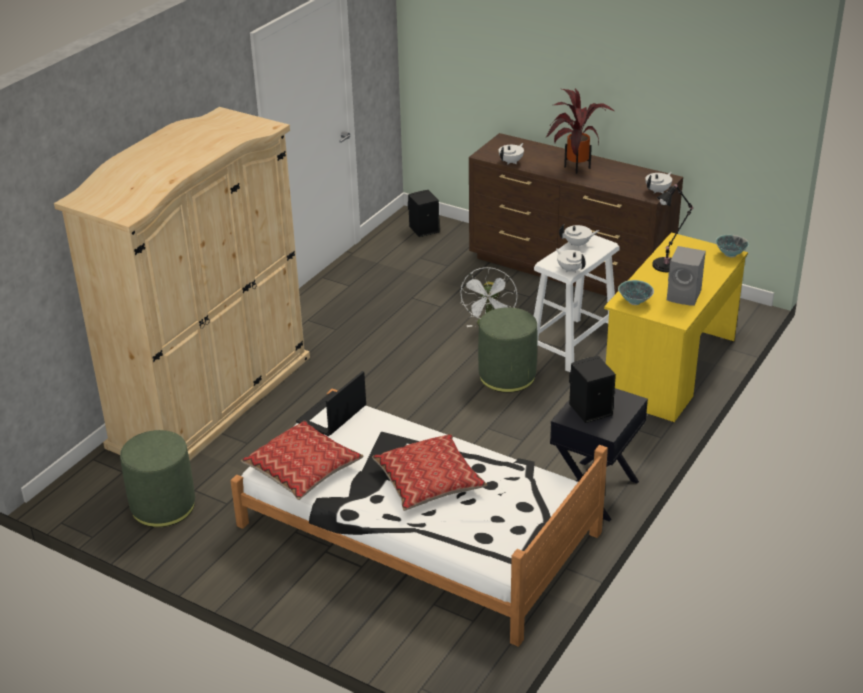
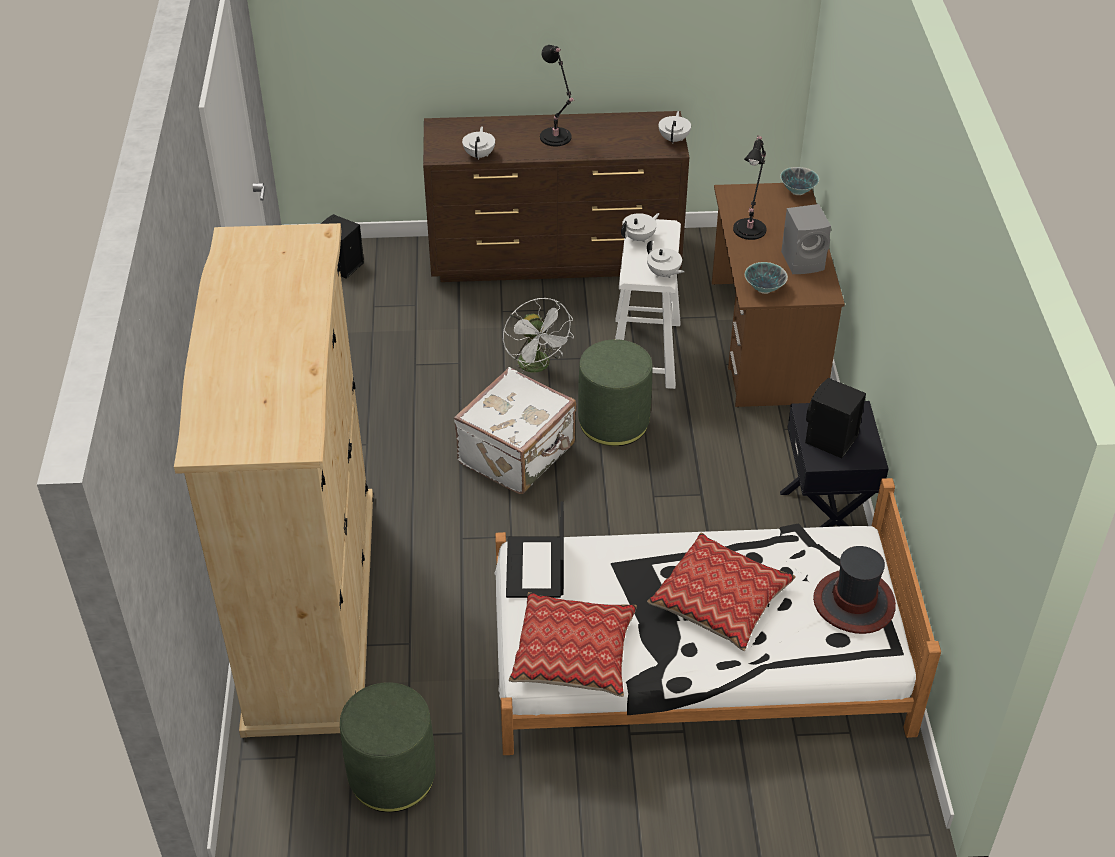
camera: 35 degrees left, 10 degrees up
(423, 370) = (518, 454): none -> white suitcase
(518, 521) = (854, 603): none -> hat
(570, 269) = (663, 274): white teapot -> white teapot turned 150 degrees counterclockwise
(574, 167) = (556, 139): potted plant -> black table lamp
(670, 369) = (765, 341): yellow desk -> brown desk

